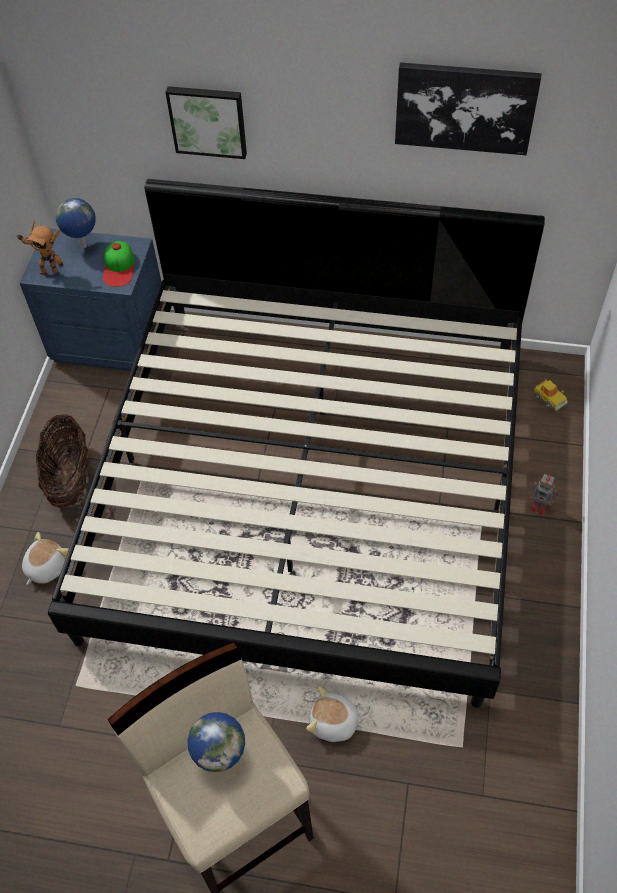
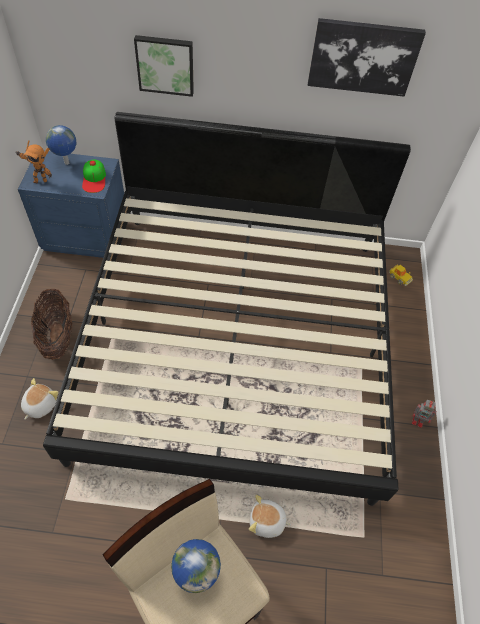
camera: 10 degrees left, 0 degrees up
(540, 506) = (401, 354): toy robot -> toy robot (418, 420)

